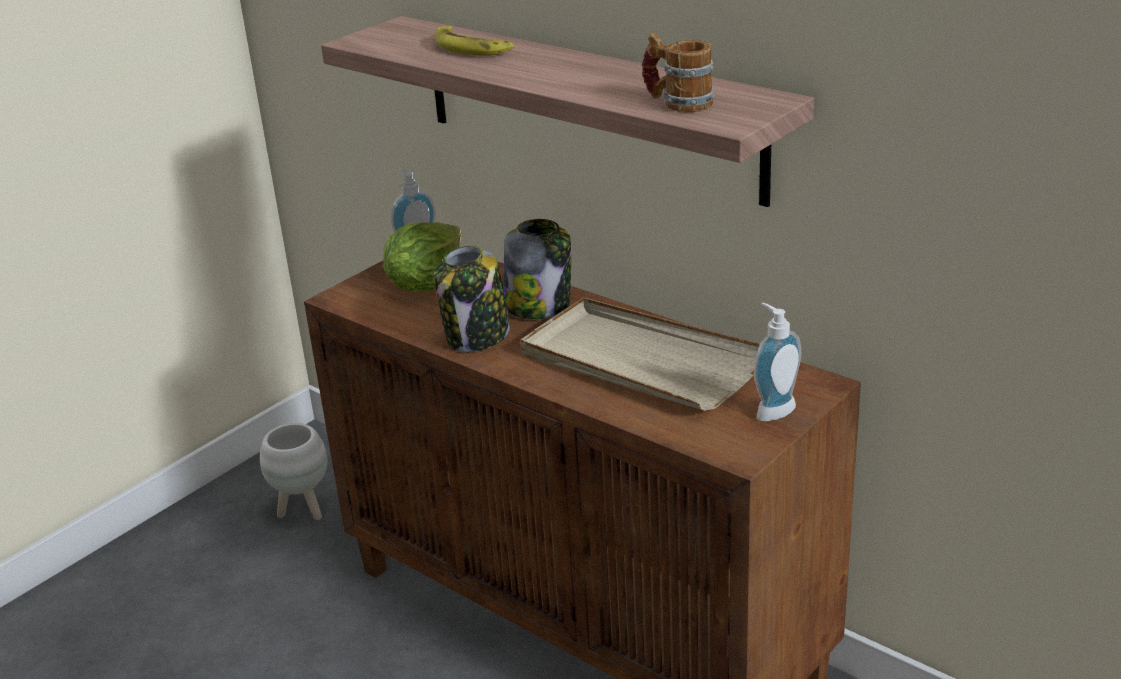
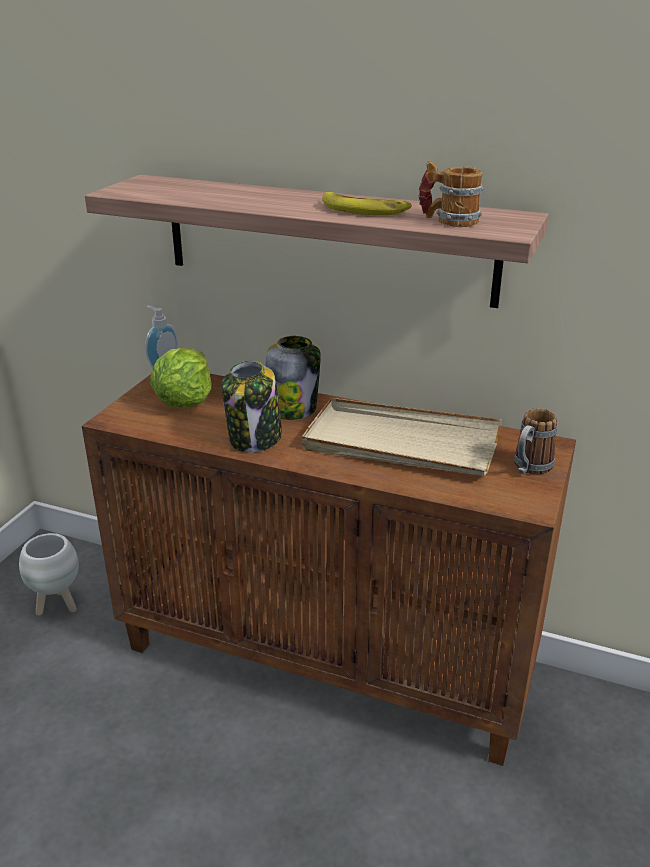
camera: 20 degrees left, 0 degrees up
(471, 48) = (227, 192): banana -> banana (363, 210)
(772, 409) = (529, 468): soap dispenser -> mug

